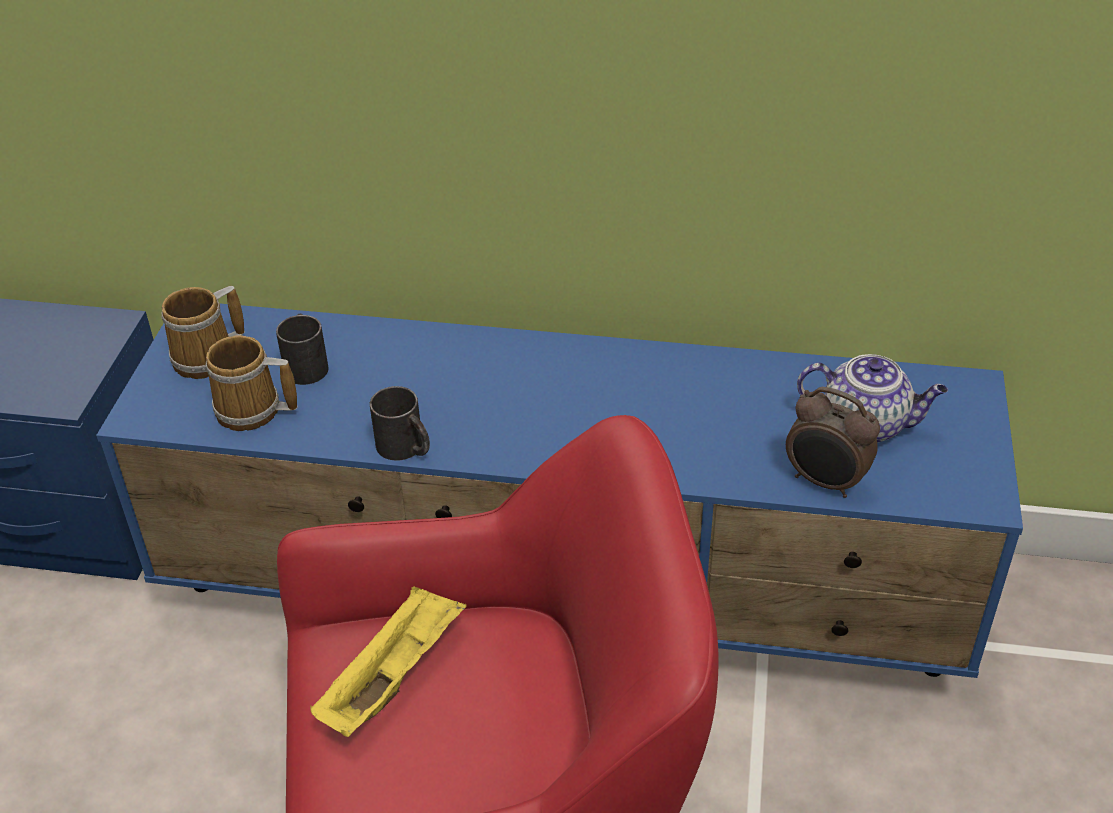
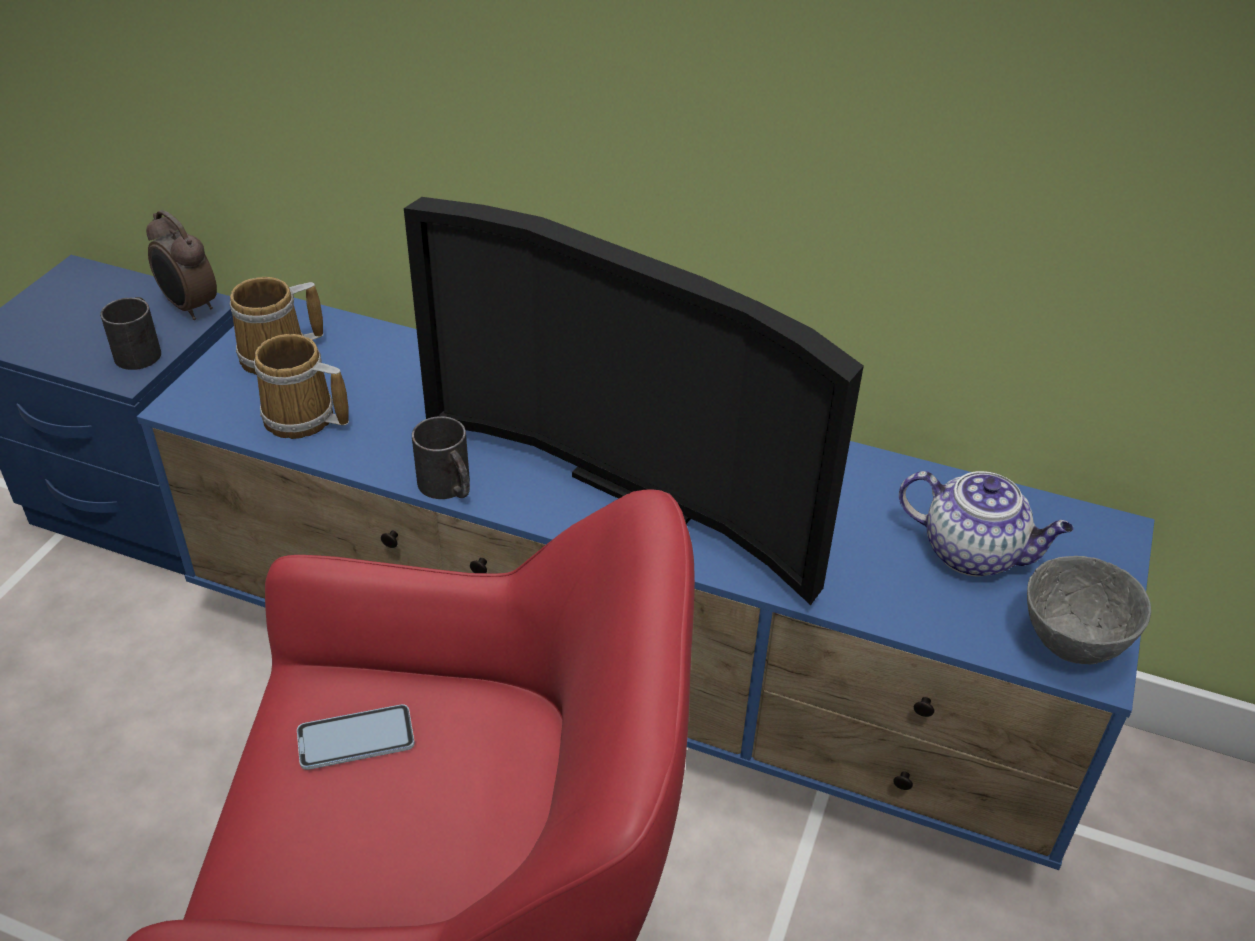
camera: 10 degrees right, 0 degrees up
(306, 364) = (376, 379): black mug -> black mug (141, 350)
(393, 676) = (356, 739): yellow tray -> phone
(574, 411) = (644, 479): none -> television
(825, 482) = (906, 611): alarm clock -> alarm clock (189, 307)
(965, 486) = (1073, 646): none -> grey bowl

